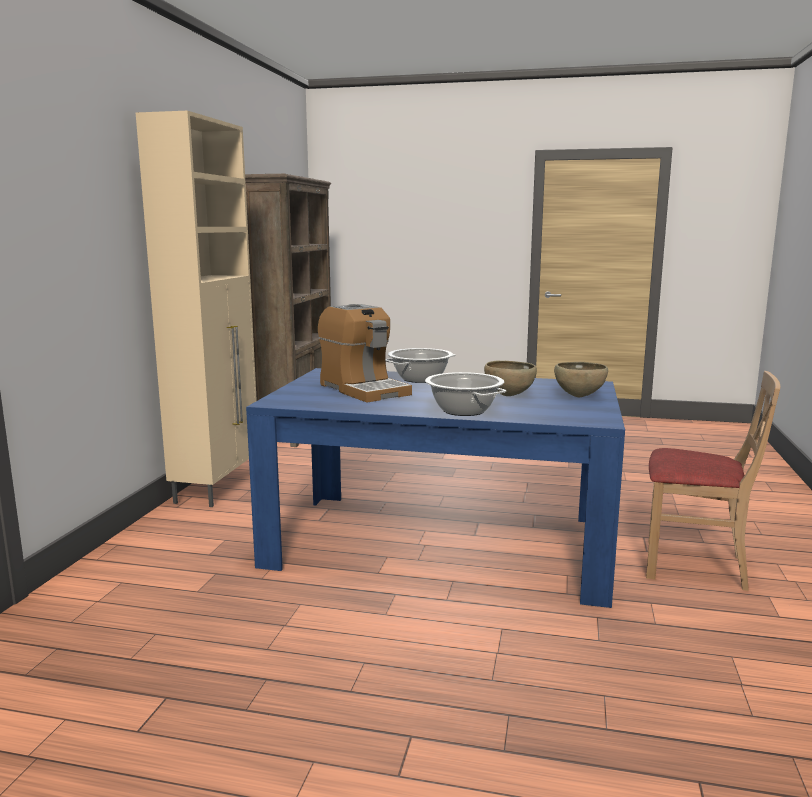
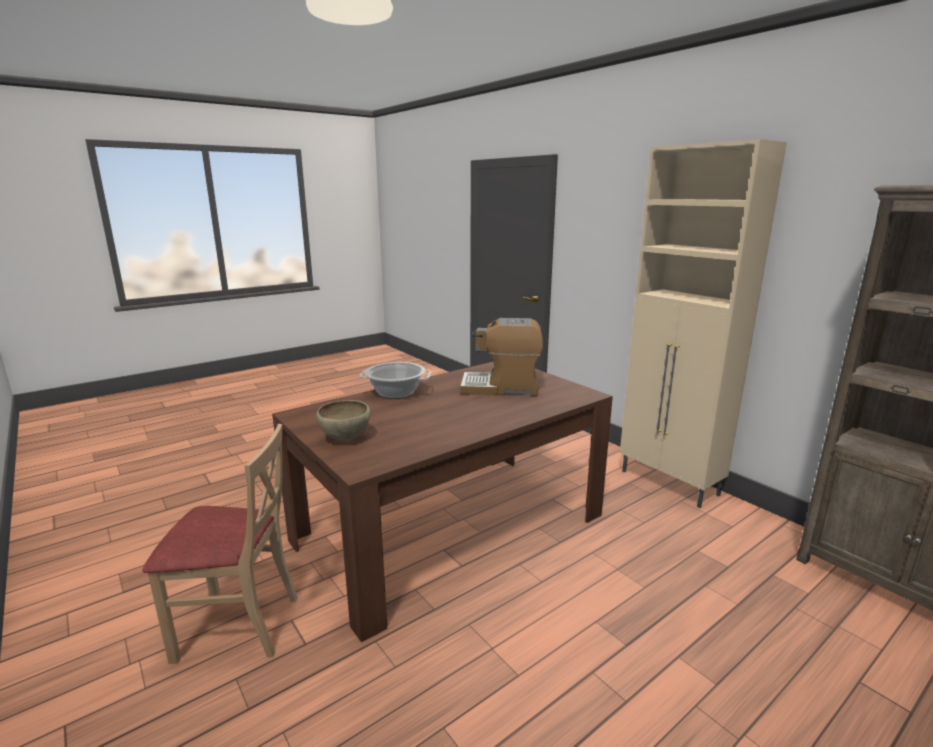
camera: 130 degrees right, 5 degrees up
(420, 379) = (506, 412): cooking pot -> none
(441, 543) = (450, 528): blue dining table -> brown dining table
(509, 395) = (399, 418): brown bowl -> none
(694, 565) = (238, 626): beige chair -> beige chair turned 150 degrees counterclockwise

